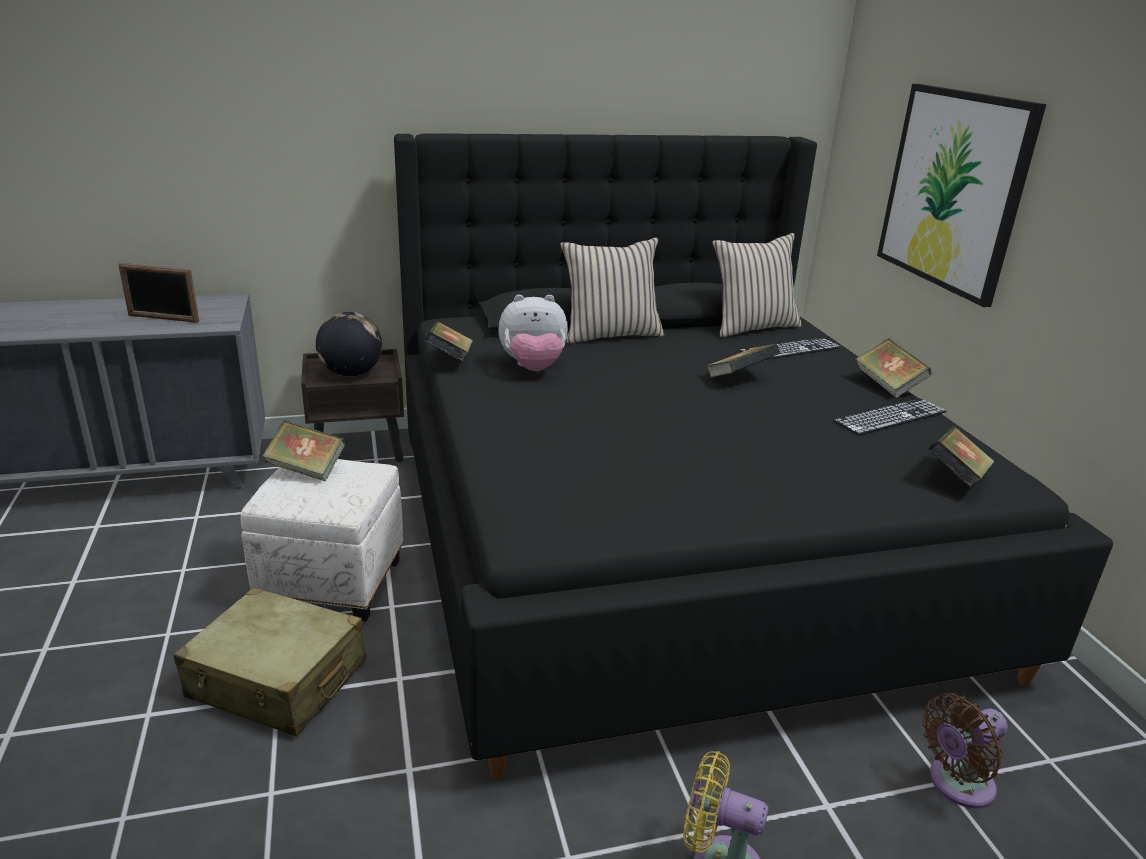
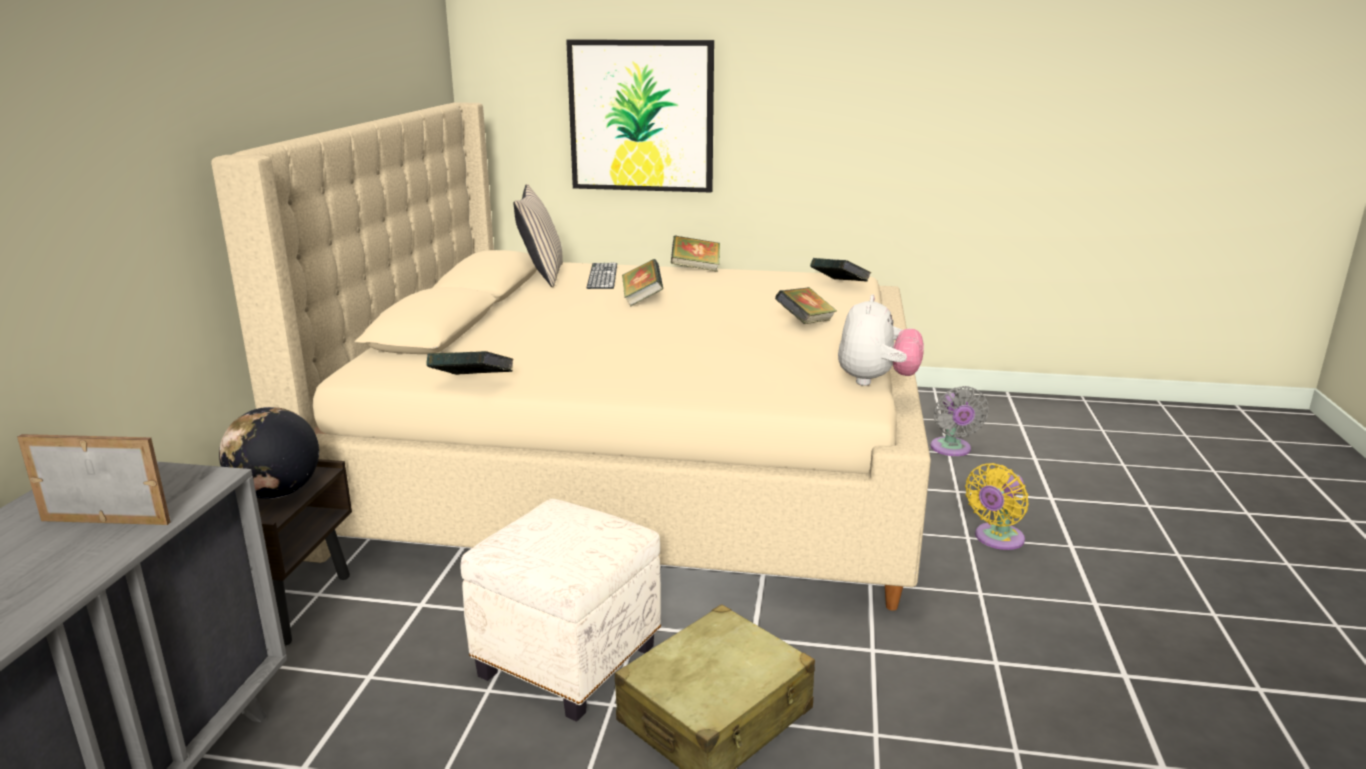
camera: 65 degrees left, 5 degrees down
(163, 318) = (106, 521): picture frame -> picture frame turned 120 degrees counterclockwise
(306, 469) = (523, 543): book -> book (805, 324)
(533, 368) = (539, 356): plush toy -> plush toy (876, 381)
(610, 334) = (493, 318): beige pillow -> none
(666, 534) = (636, 465): black bed -> beige bed
(890, 416) = (745, 279): keyboard -> none
(956, 784) = (952, 449): brown fan -> grey fan

